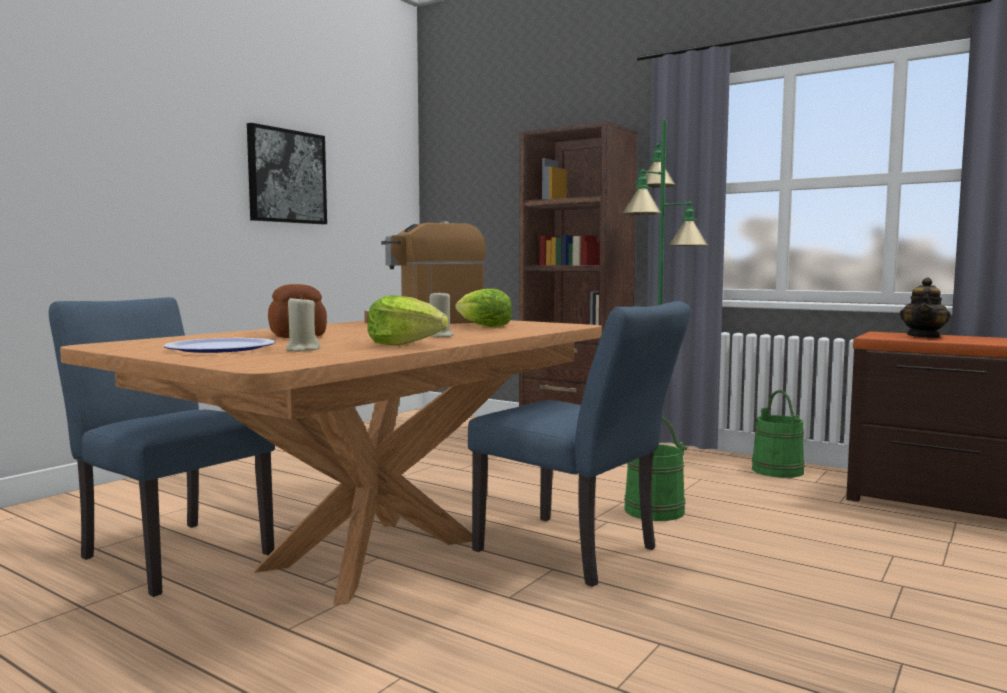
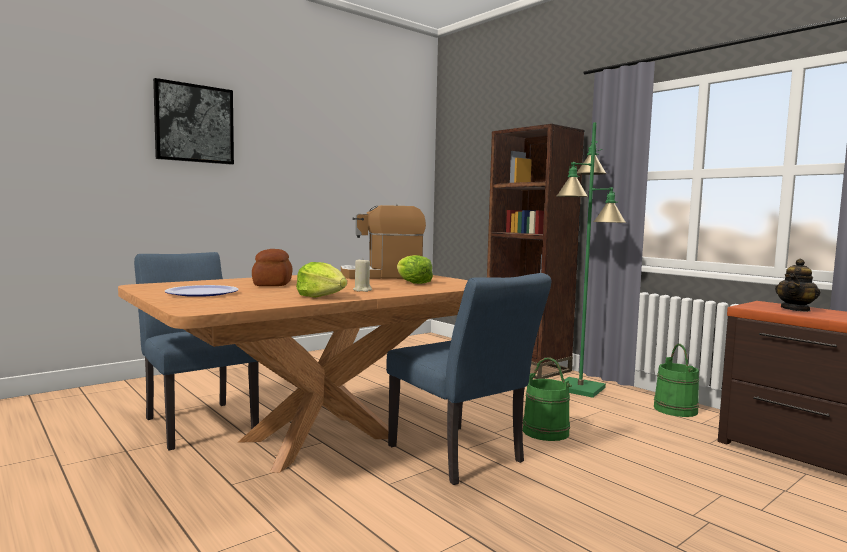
camera: 15 degrees right, 0 degrees up
(286, 176) = (329, 165): picture -> picture (194, 123)
(302, 349) = (247, 297): beige candle -> none

